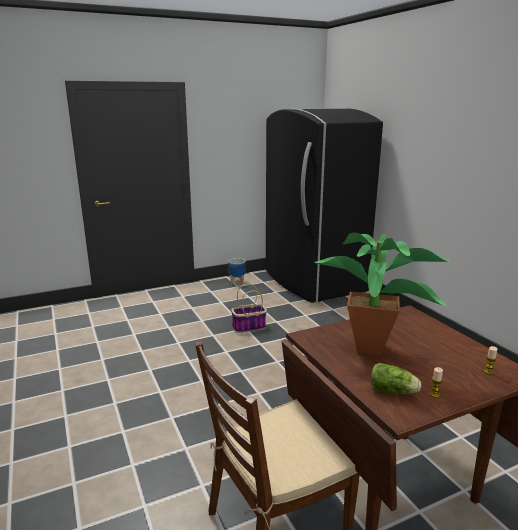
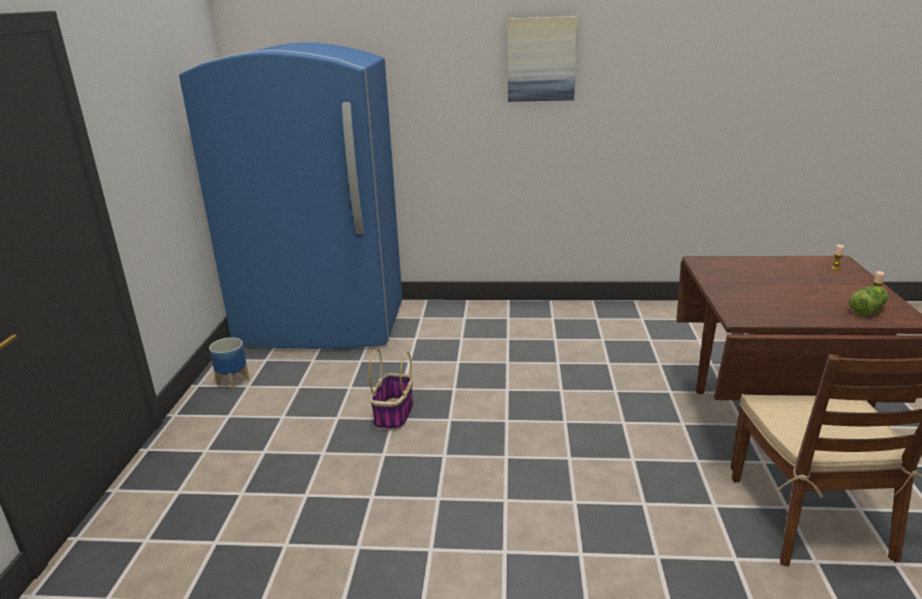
camera: 60 degrees left, 5 degrees up
(312, 282) = (322, 324): black fridge -> blue fridge
(375, 351) = (785, 296): potted plant -> none
(474, 133) = (541, 59): none -> picture

